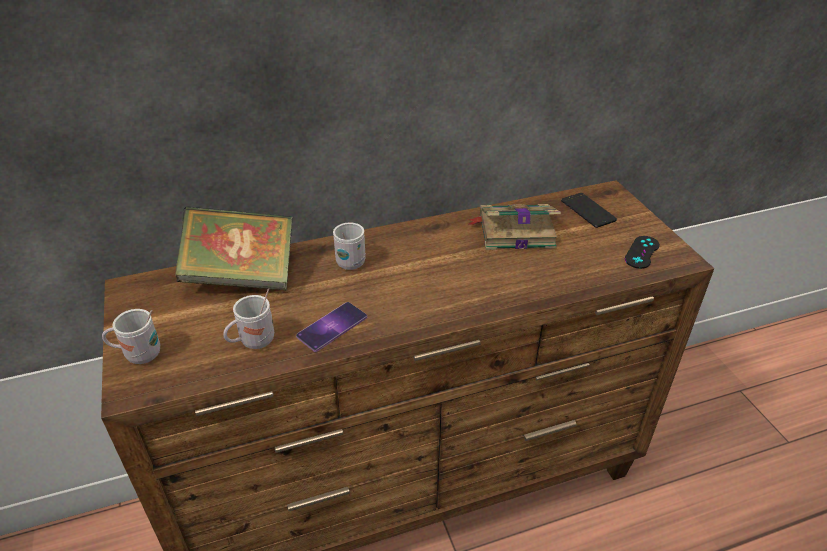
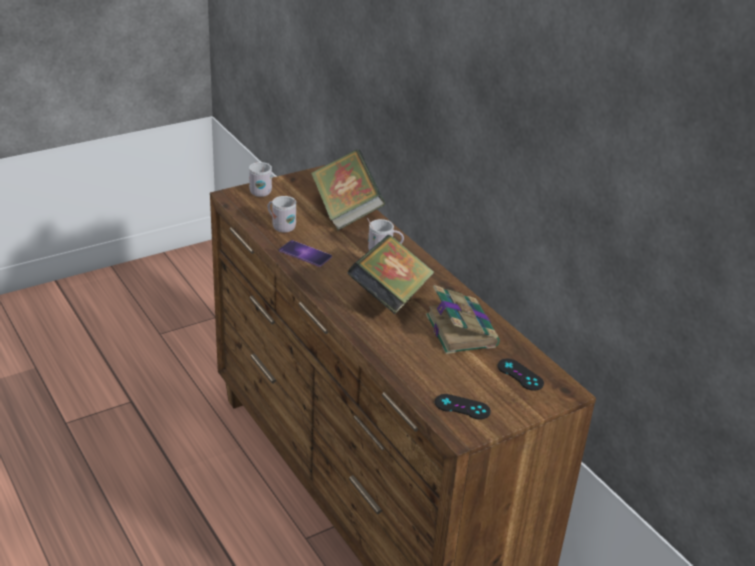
camera: 75 degrees right, 5 degrees down
(448, 269) = (390, 297): none -> book
(588, 210) = (520, 375): phone -> black game controller

